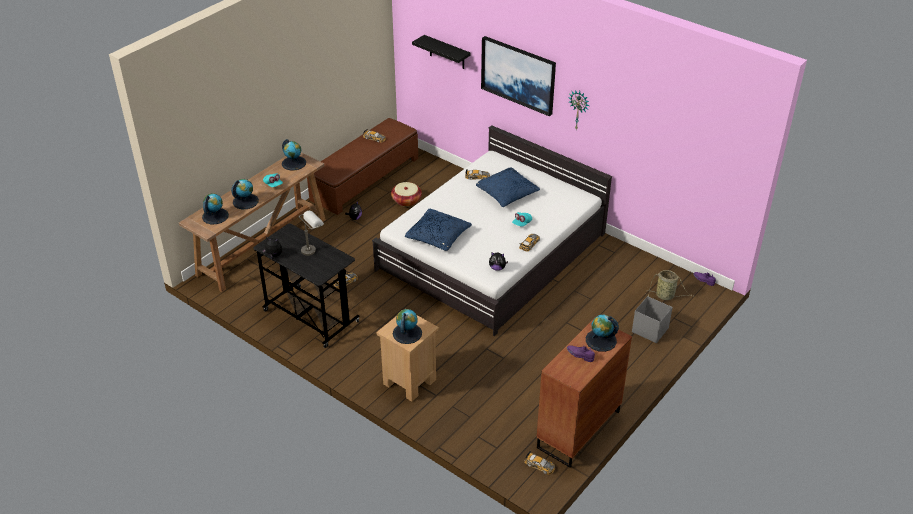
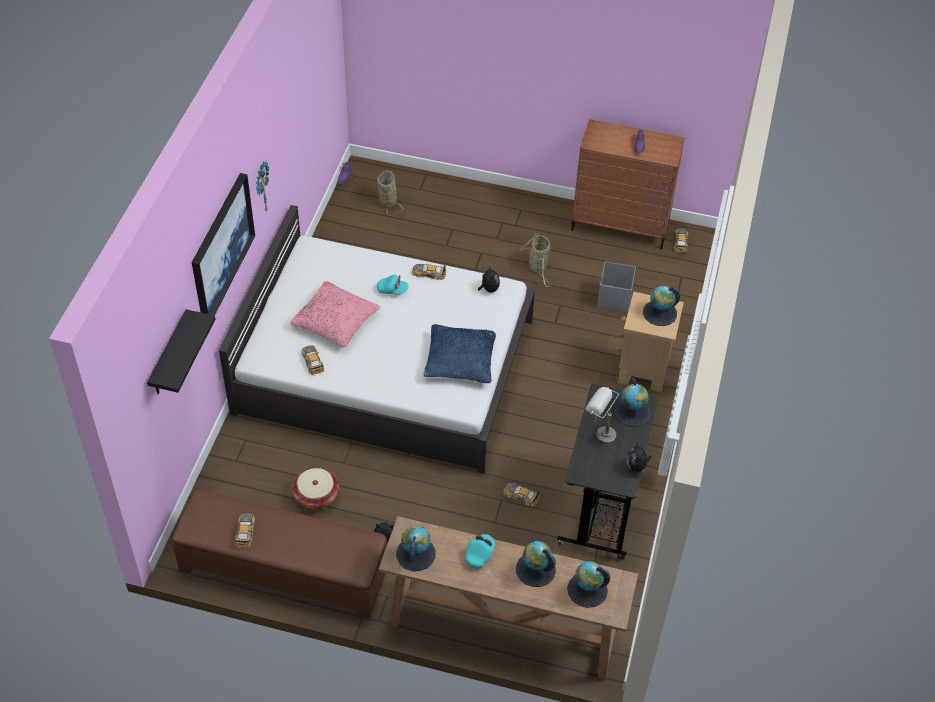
camera: 115 degrees left, 10 degrees up
(506, 193) = (335, 321): blue pillow -> pink pillow
(551, 359) = (538, 267): none -> basket
(601, 340) = (609, 137): globe -> globe (632, 411)
(649, 330) = (449, 203): grey storage box -> grey storage box (614, 299)

